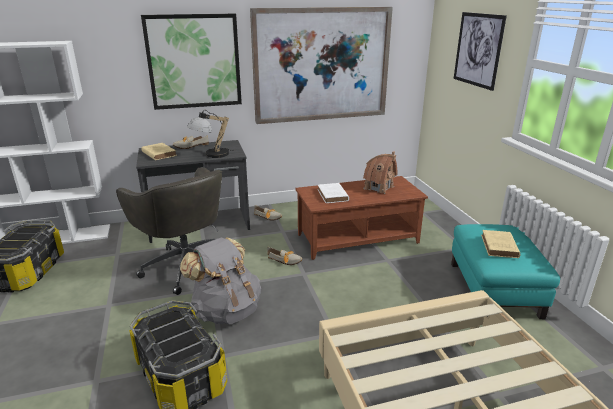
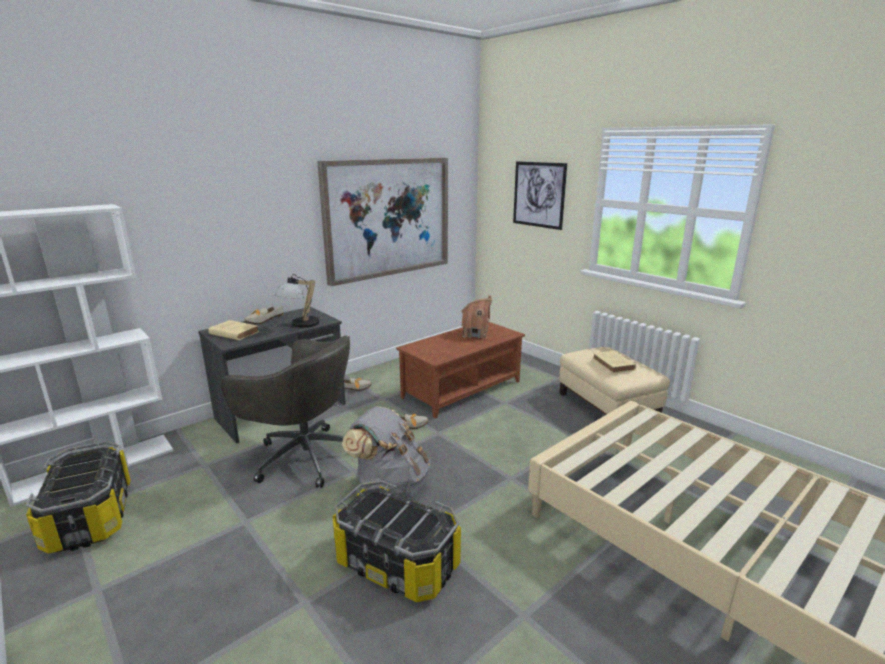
camera: 25 degrees left, 5 degrees down
(194, 61) = (260, 222): picture -> none
(333, 195) = (441, 348): white book -> none
(494, 289) = (608, 406): turquoise ottoman -> beige ottoman

